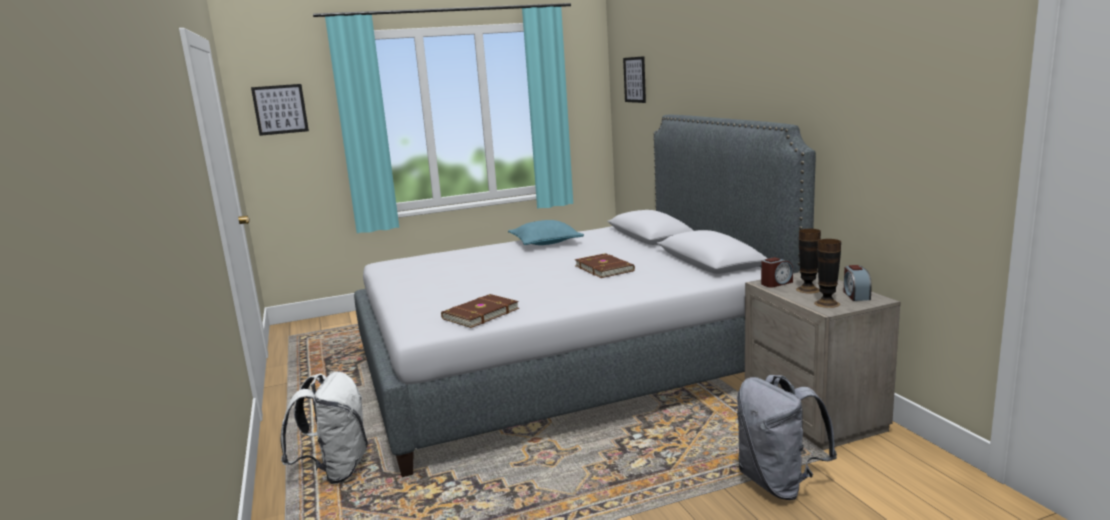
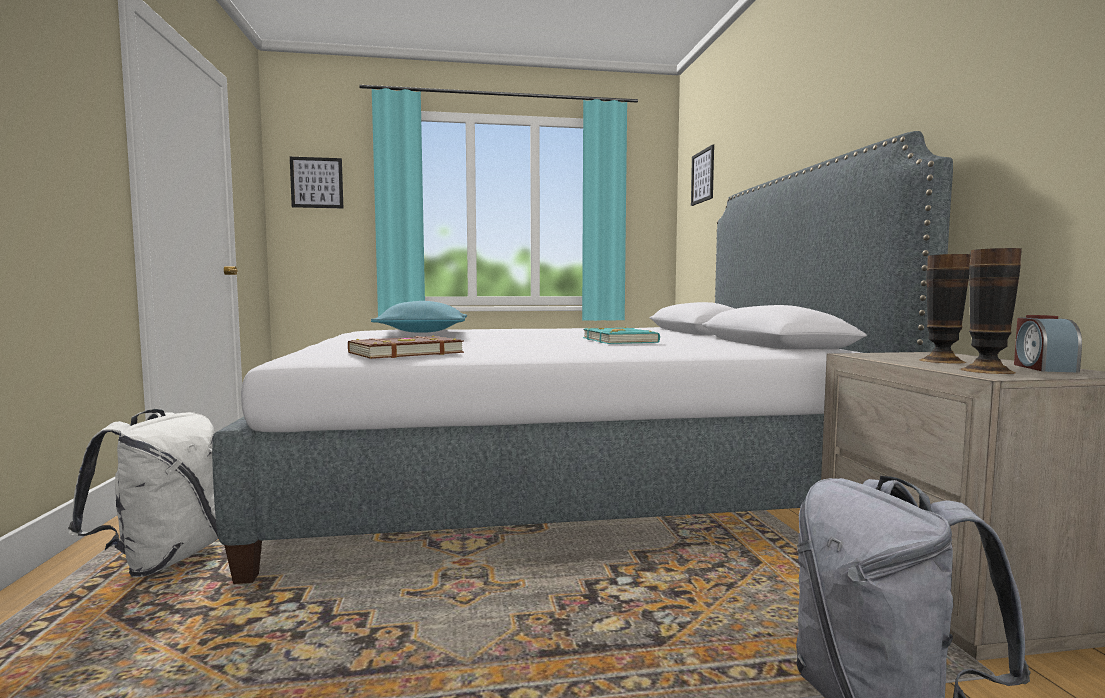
camera: 10 degrees right, 10 degrees down
(545, 242) = (565, 329): turquoise pillow -> turquoise pillow (423, 332)
(604, 268) = (620, 340): brown book -> turquoise book
(776, 283) = (881, 355): alarm clock -> none

